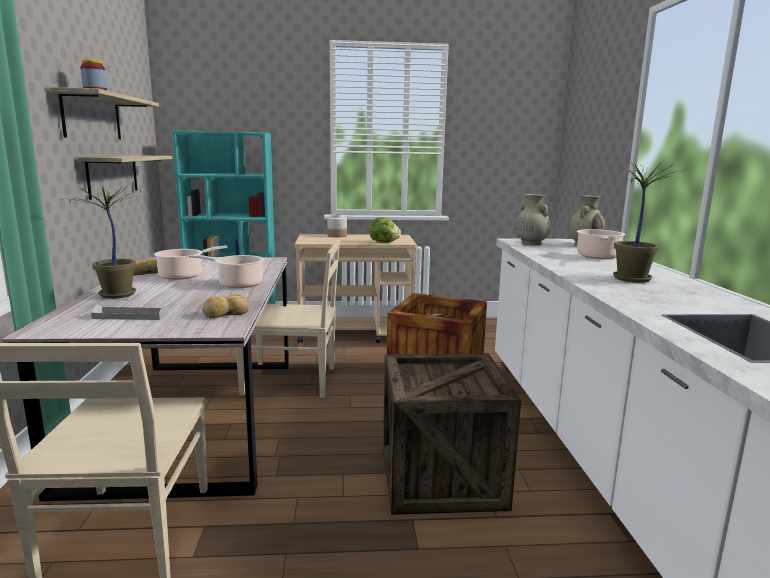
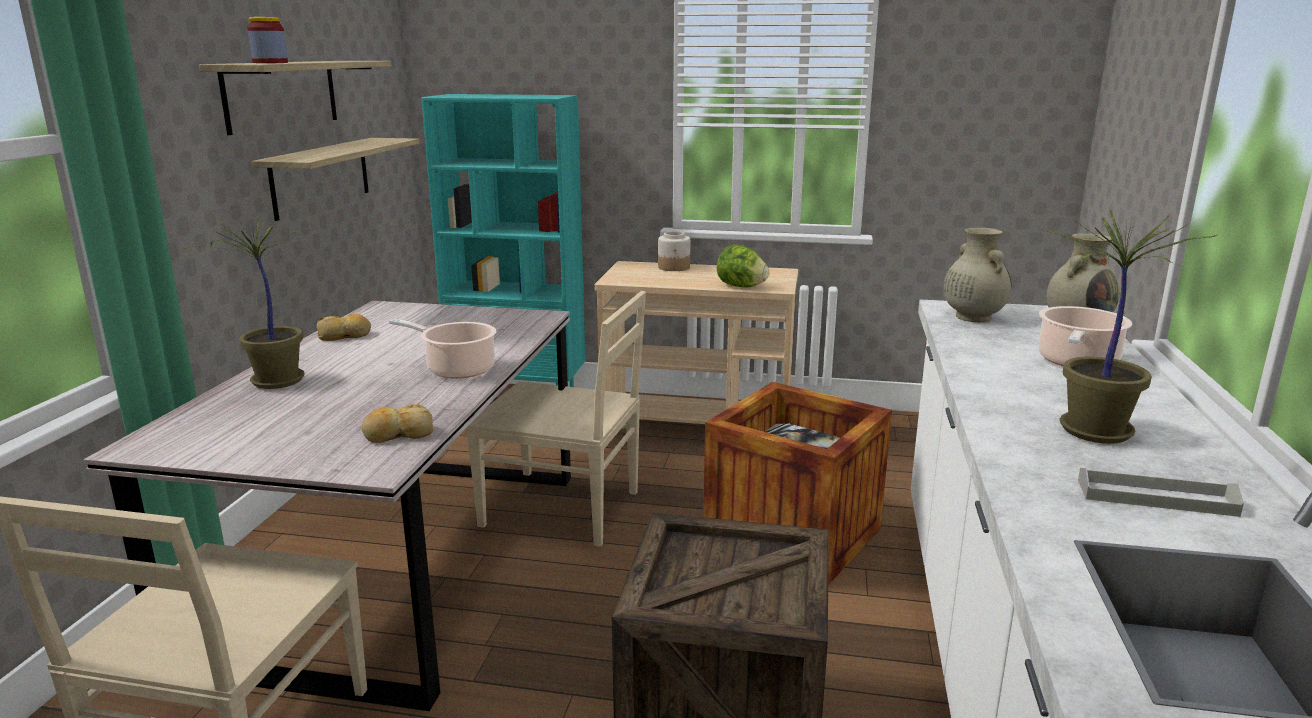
camera: 15 degrees right, 5 degrees up
(130, 316) = (267, 428): grey tray -> grey tray (1155, 497)
(183, 275) = (391, 345): cooking pot -> none

